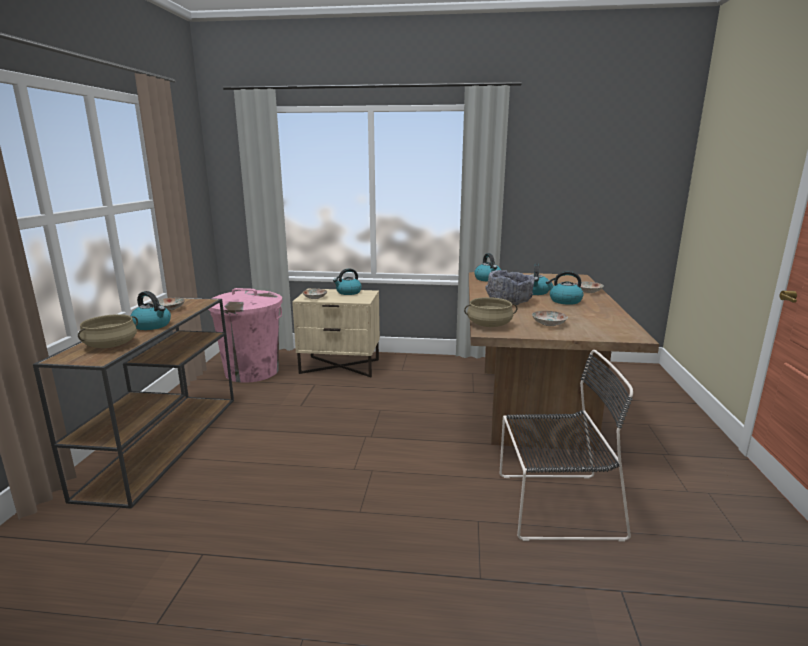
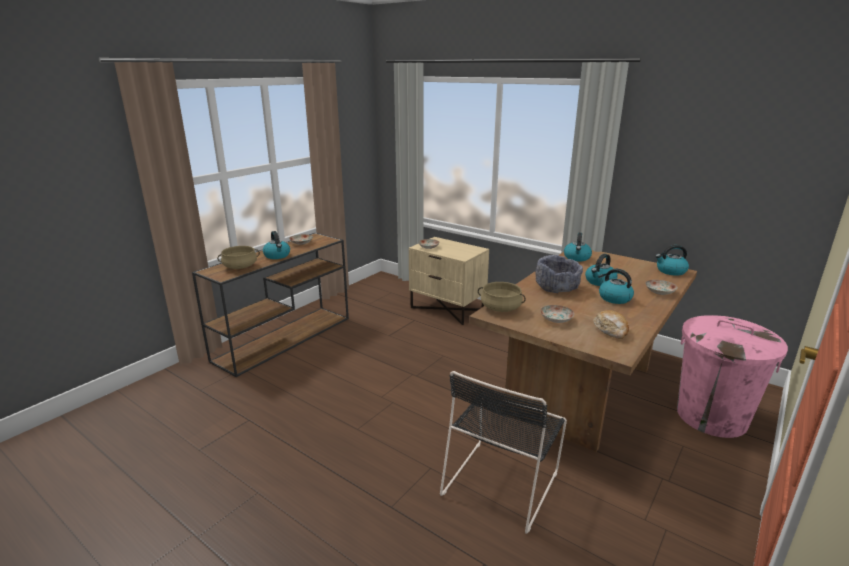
camera: 30 degrees right, 5 degrees up
(252, 371) = (379, 297): pink trash can -> pink trash can (711, 416)
(348, 292) = (461, 246): kettle -> kettle (670, 271)
(553, 505) = (502, 480): black chair -> black chair turned 90 degrees clockwise
(601, 322) = (611, 330): none -> bread

